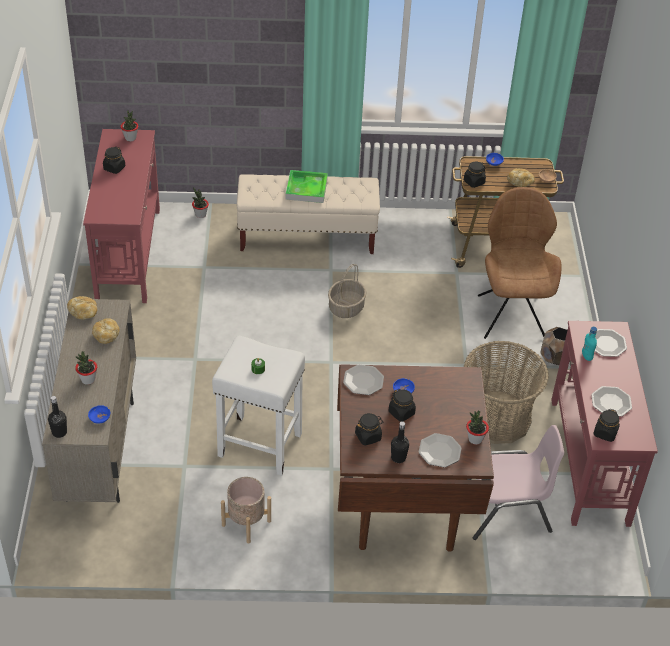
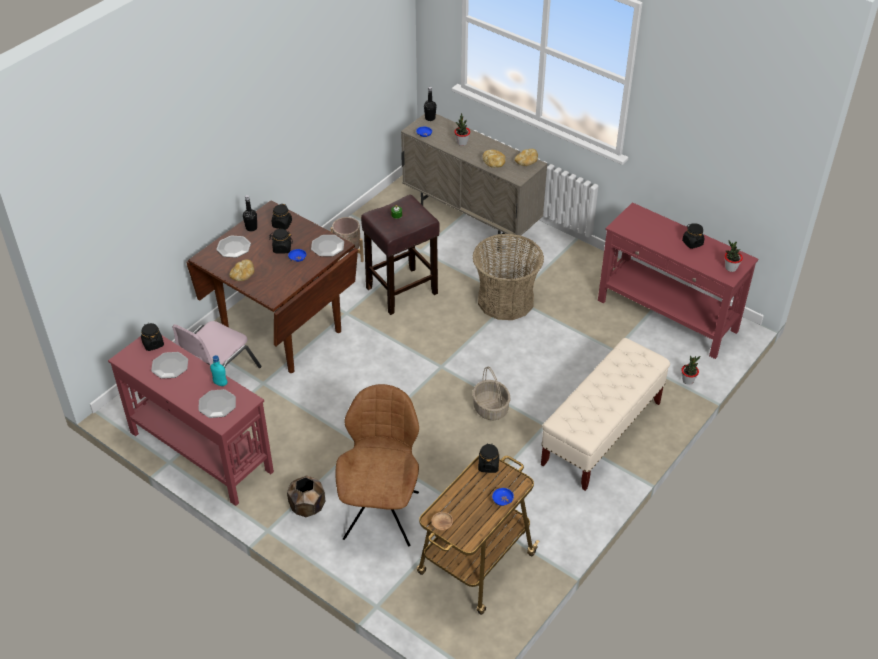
camera: 130 degrees right, 0 degrees up
(258, 445) = (402, 290): white stool -> brown stool
(306, 189) = (609, 388): tray -> none
(475, 439) = (222, 268): potted plant -> none
(497, 418) = (293, 426): basket -> basket (505, 300)
(511, 314) = (382, 512): brown chair -> brown chair turned 120 degrees counterclockwise
(520, 182) = (456, 500): bread -> bread (243, 276)

